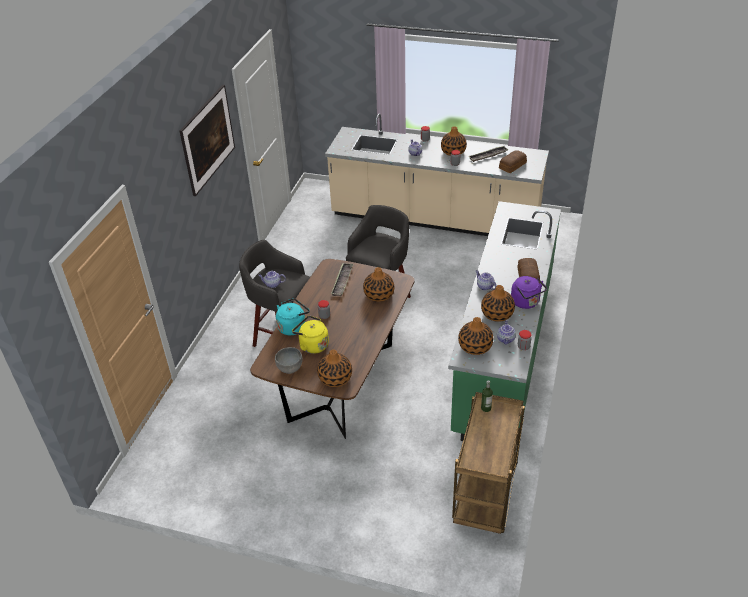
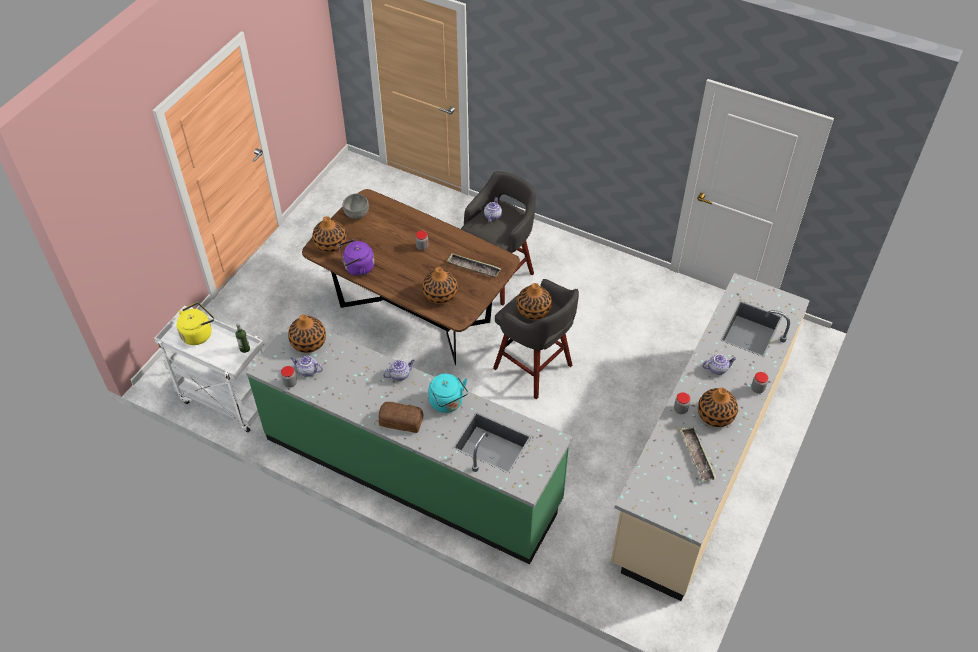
camera: 100 degrees right, 10 degrees up
(210, 155) = (613, 107): picture -> none
(293, 326) = (415, 222): turquoise kettle -> turquoise kettle (447, 403)
(312, 345) = (382, 233): yellow kettle -> yellow kettle (198, 333)
(485, 497) = (226, 400): brown cart -> white cart
(497, 314) = (349, 374): vase -> vase (533, 310)
(511, 165) = (662, 478): bread -> none
(526, 302) = (357, 406): purple kettle -> purple kettle (357, 268)

